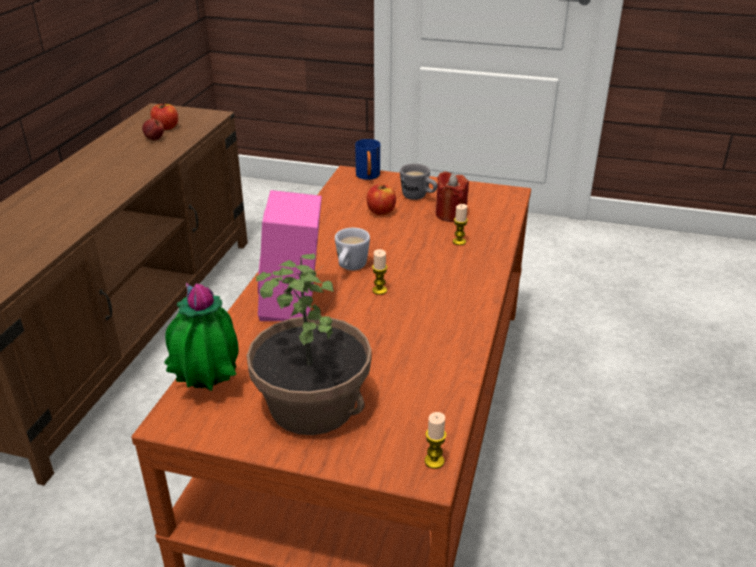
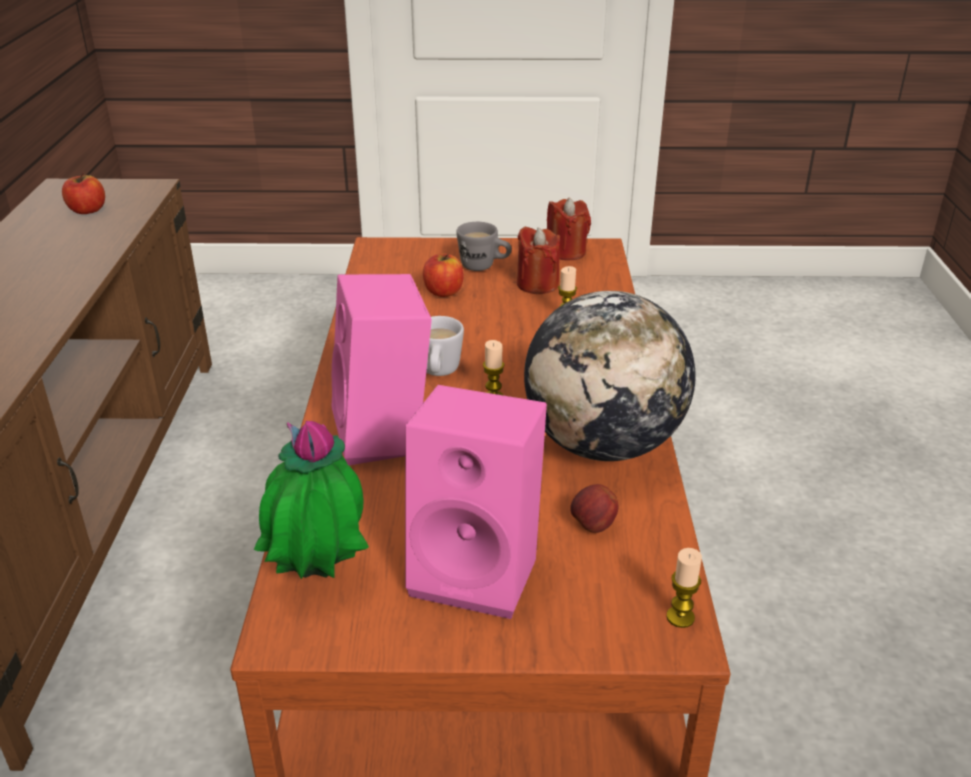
camera: 15 degrees left, 0 degrees up
(154, 139) = (77, 228): apple -> apple (592, 526)
(313, 405) = (479, 570): potted plant -> pink speaker
(368, 177) = (404, 248): blue mug -> none
(441, 335) = (603, 444): none -> globe
(484, 193) = (566, 252): none -> red candle

